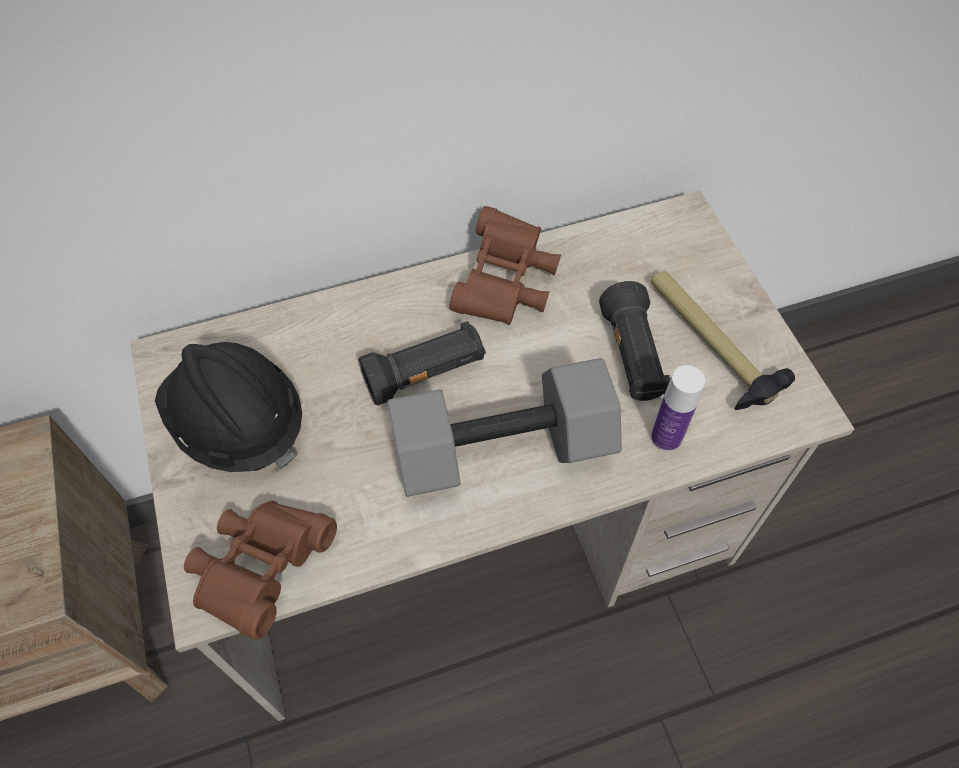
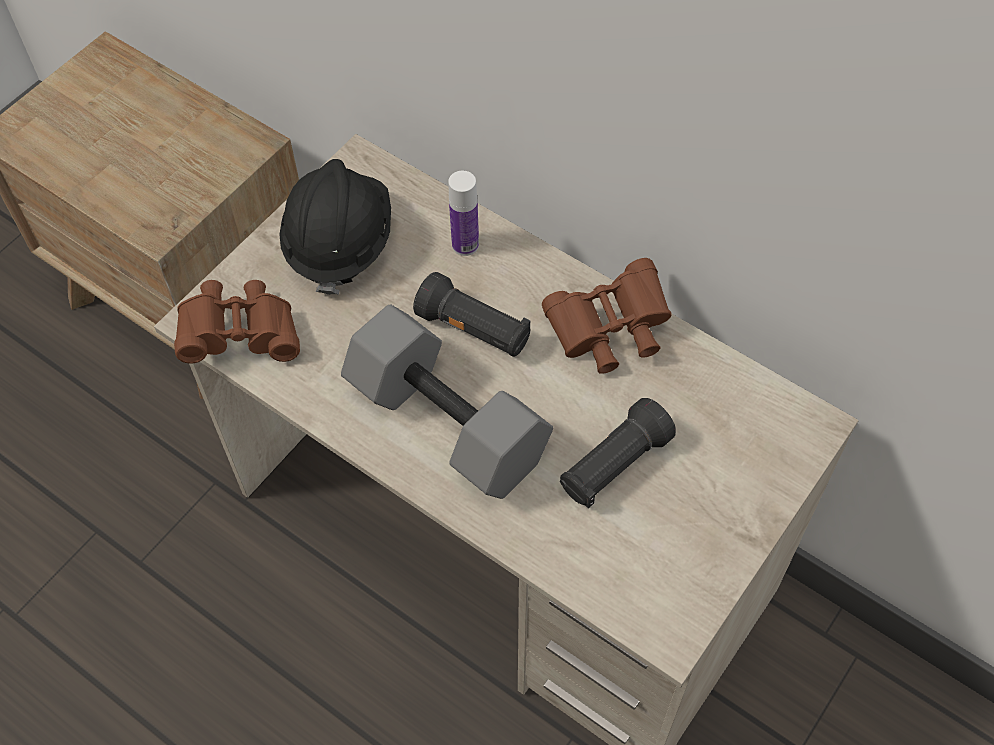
camera: 55 degrees right, 0 degrees up
(666, 438) = (550, 535): bottle -> bottle (465, 245)
(708, 342) = (679, 517): hammer -> none

